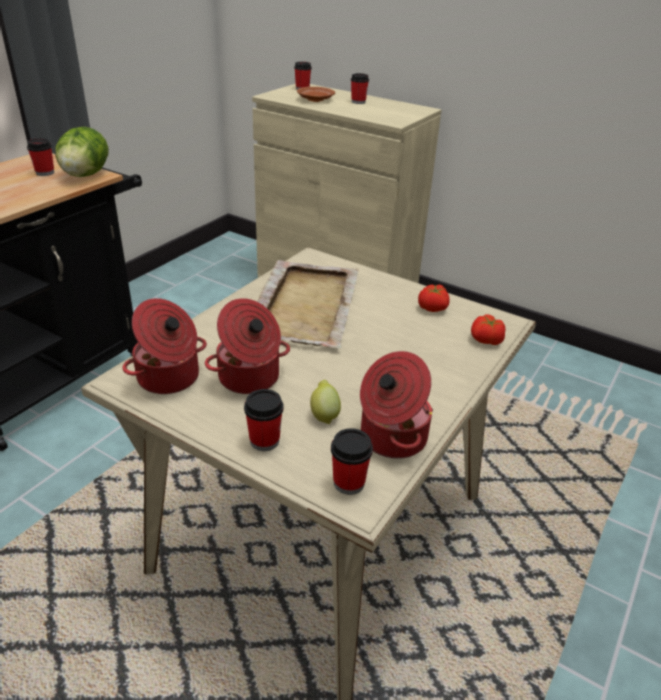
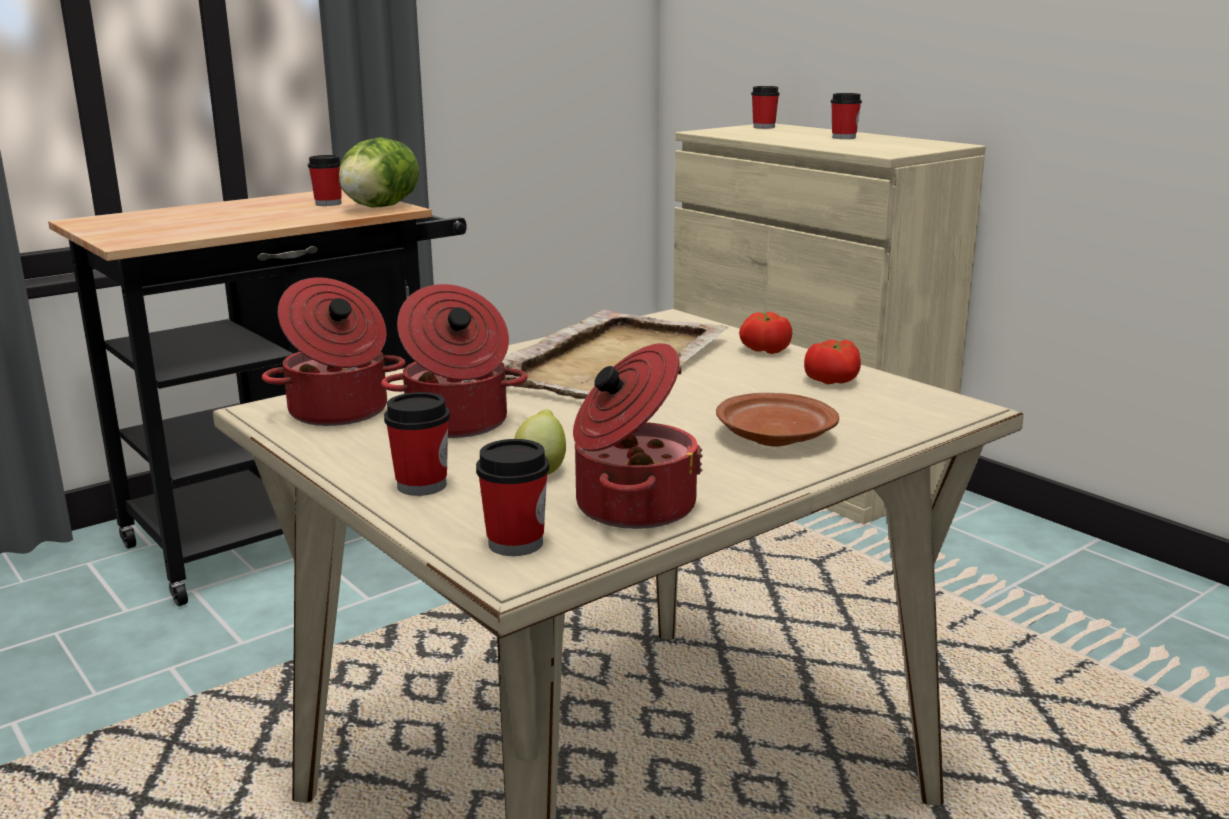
camera: 20 degrees right, 15 degrees down
(315, 99) = (773, 135): brown plate -> brown plate (773, 437)
(486, 340) = (902, 422): tomato -> tomato (765, 350)

